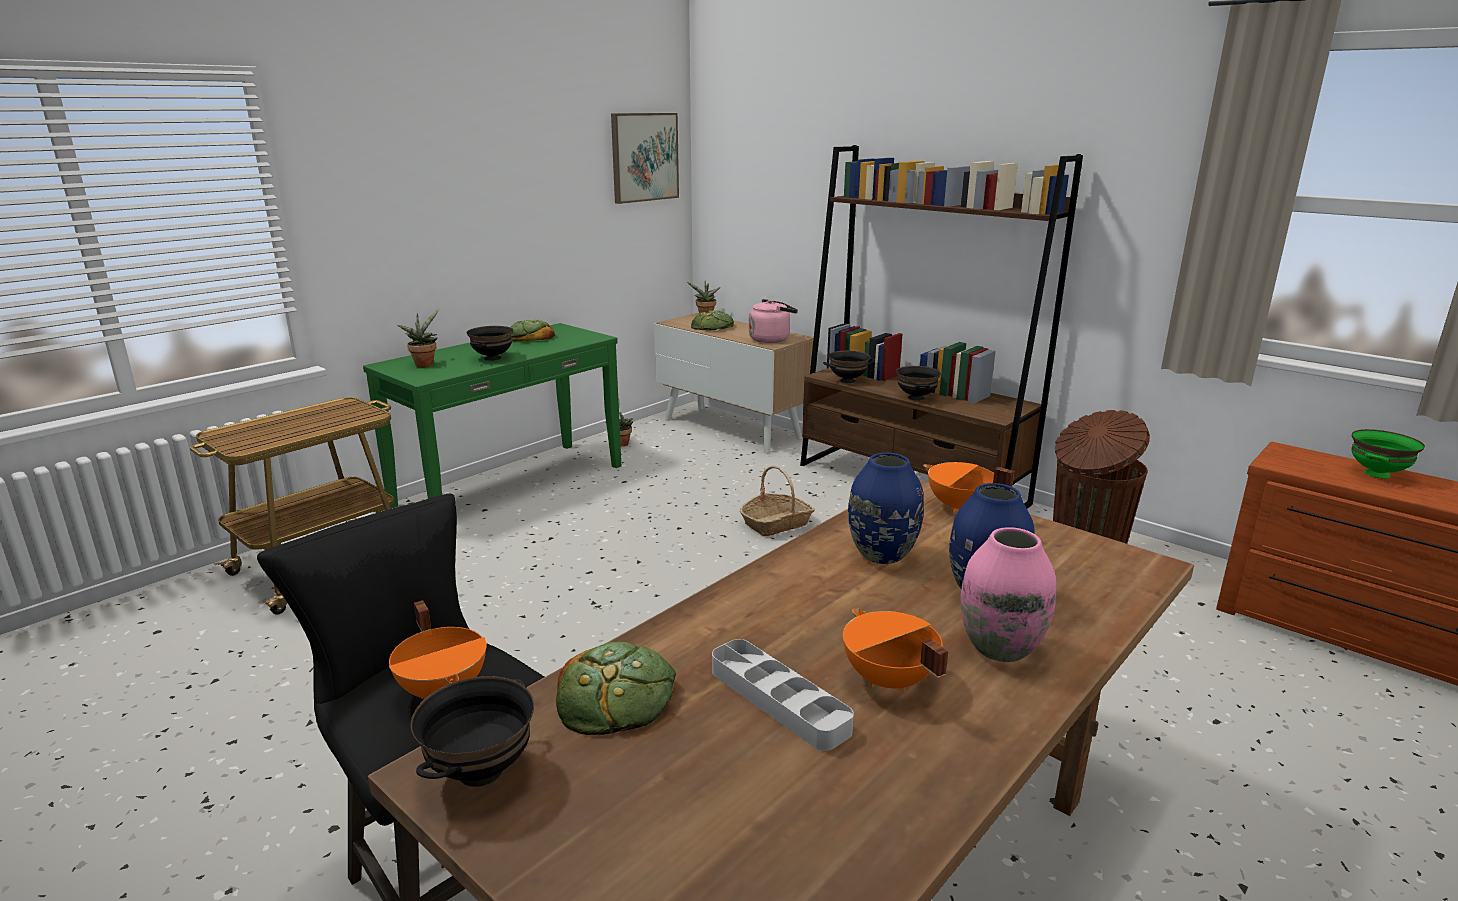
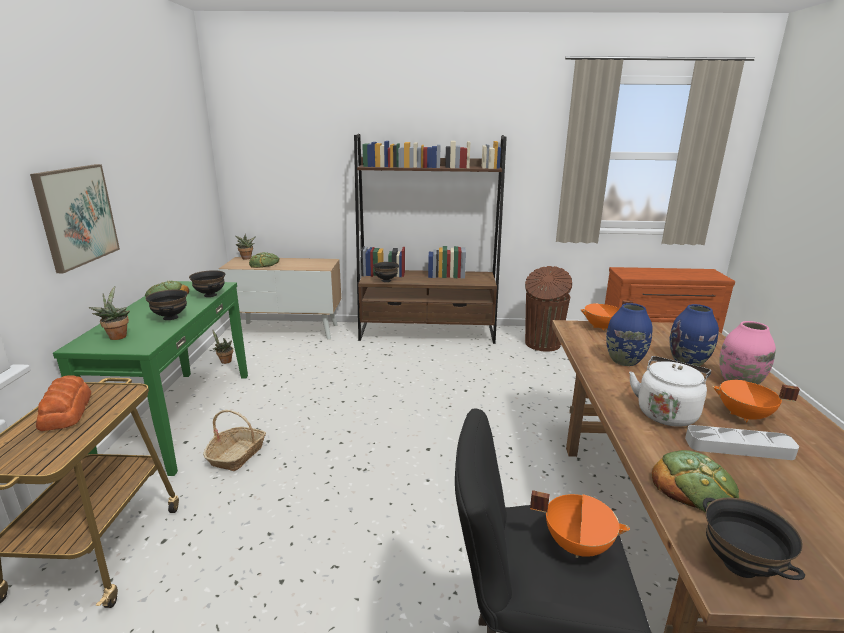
camera: 40 degrees left, 0 degrees up
(311, 416) = (67, 410): none -> bread
(644, 157) = (192, 146): picture -> picture (76, 216)
(771, 339) = (317, 264): pink kettle -> none
(776, 523) = (393, 378): basket -> basket (237, 454)
(782, 626) = (666, 412): none -> white kettle
(916, 398) = (436, 282): black bowl -> black bowl (210, 295)
(1376, 474) = (658, 271): green bowl -> none

